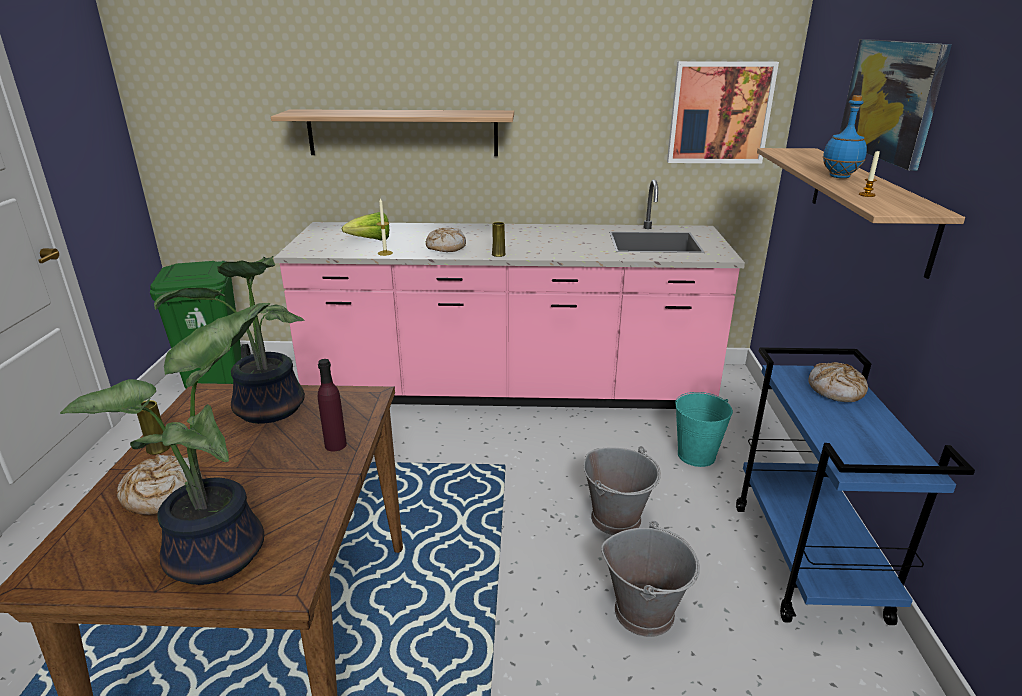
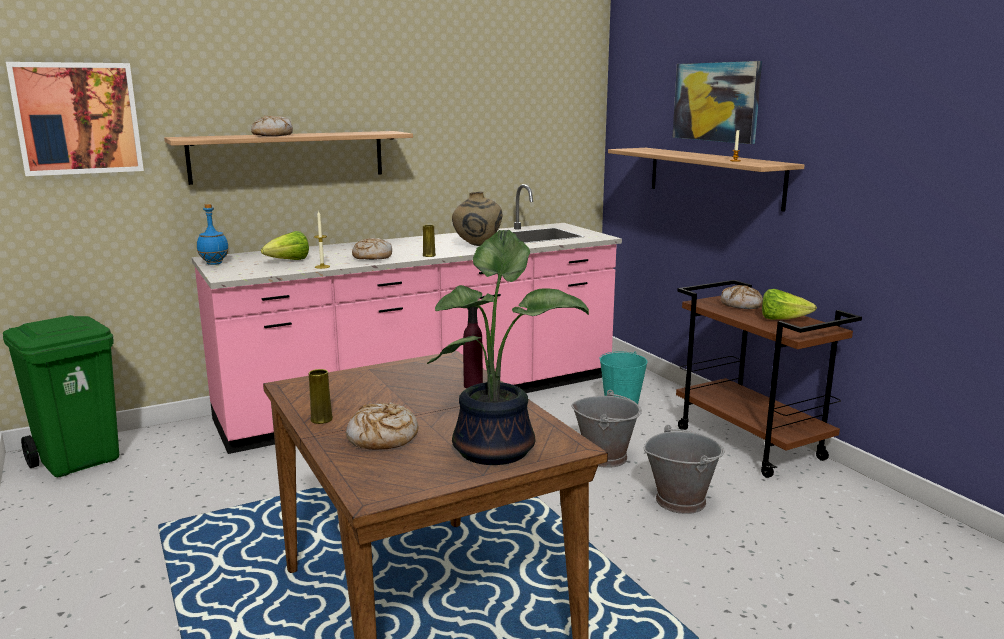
camera: 30 degrees left, 10 degrees down
(267, 411) = (376, 382): potted plant -> none
(375, 112) = (272, 135): none -> bread
(566, 248) = (477, 245): none -> beige vase
(719, 113) = (557, 128): picture -> picture (78, 118)
(808, 562) = (751, 444): blue cart -> brown cart
(840, 177) = (699, 156): blue bottle -> blue bottle (215, 263)
(864, 432) = (782, 320): none -> lettuce

